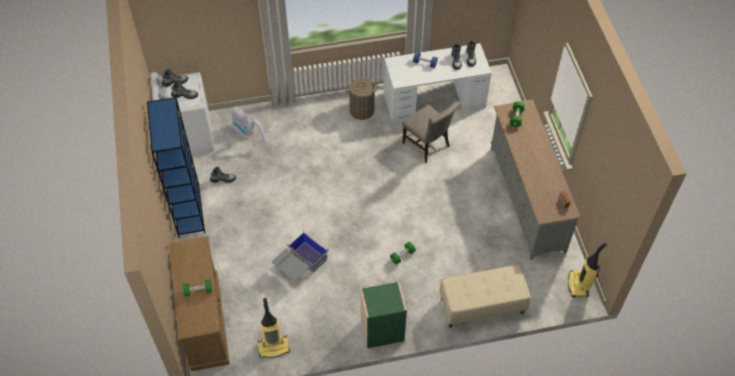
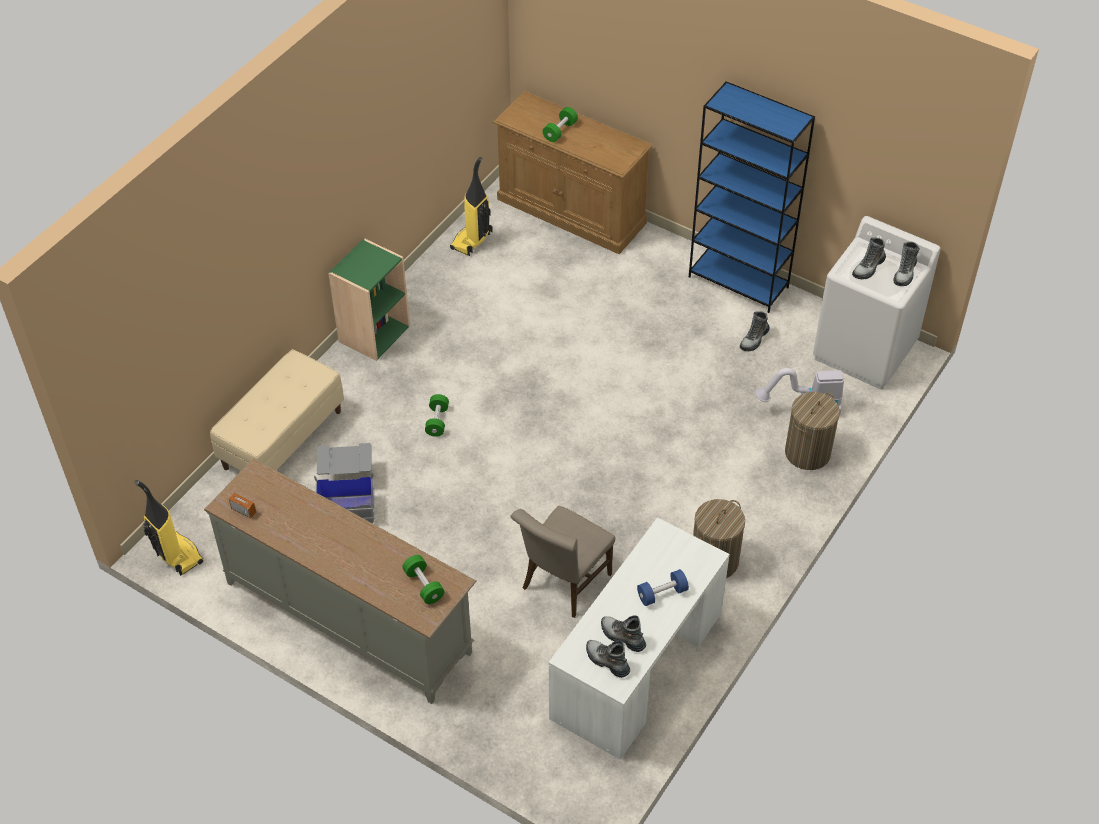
camera: 135 degrees right, 5 degrees down
(273, 119) = (807, 452): none -> laundry basket
(300, 265) = (542, 325): grey storage box -> grey storage box (347, 495)
(428, 146) = (563, 584): beige chair -> beige chair turned 60 degrees counterclockwise

